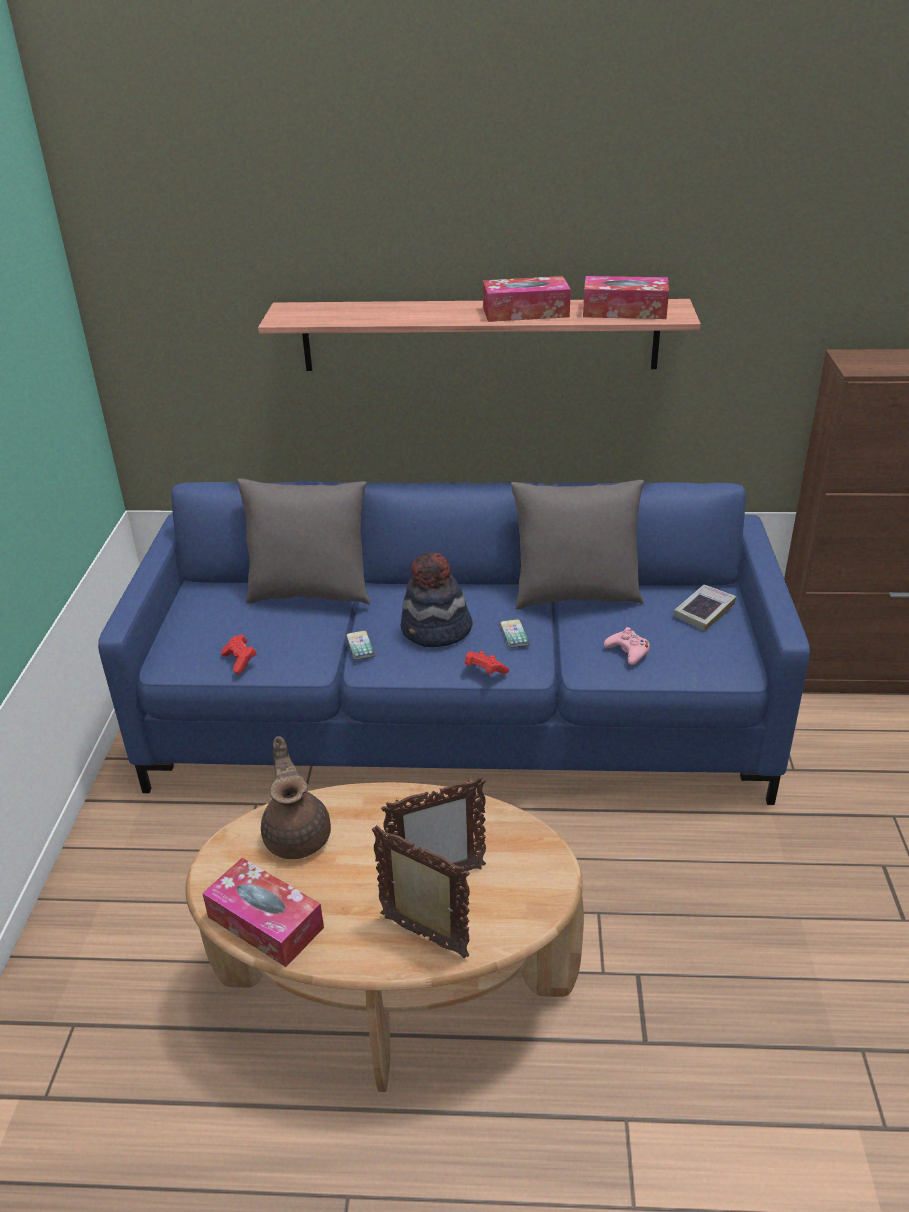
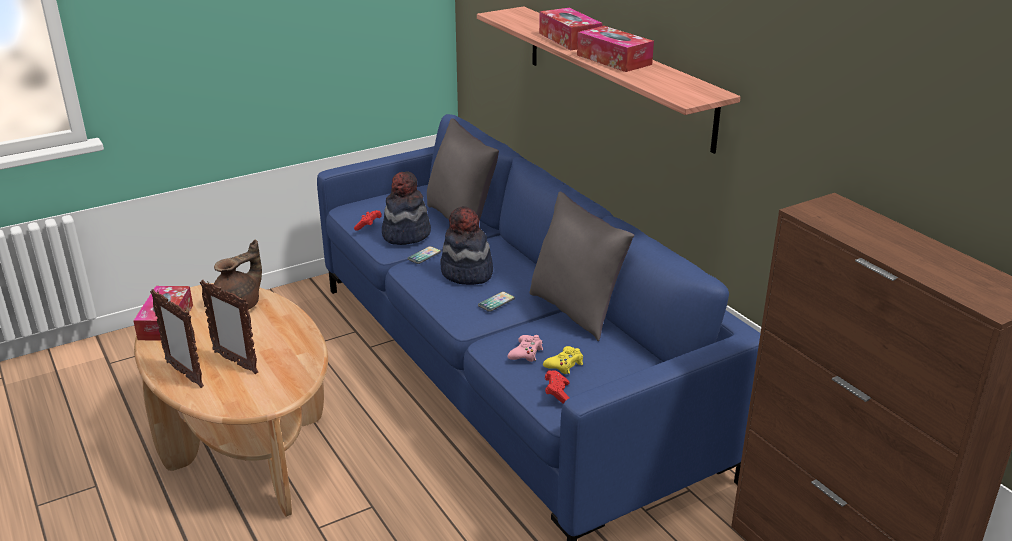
camera: 55 degrees right, 5 degrees down
(297, 640) = (405, 234): none -> hat
(424, 938) = (184, 374): picture frame -> picture frame turned 135 degrees clockwise
(484, 671) = (442, 306): red game controller -> red game controller (557, 394)
(624, 311) = (669, 83): tissue box -> tissue box (569, 39)
(668, 637) = (564, 365): none -> yellow game controller
(703, 611) = (621, 371): book -> none

